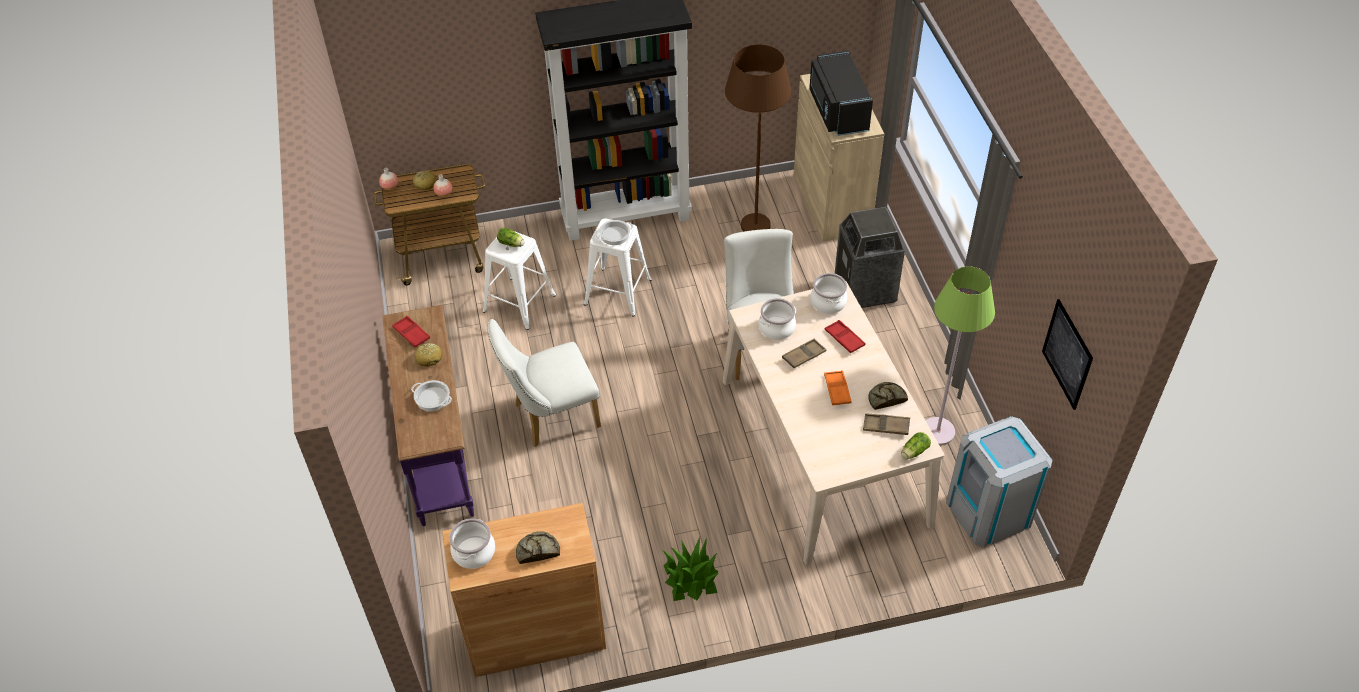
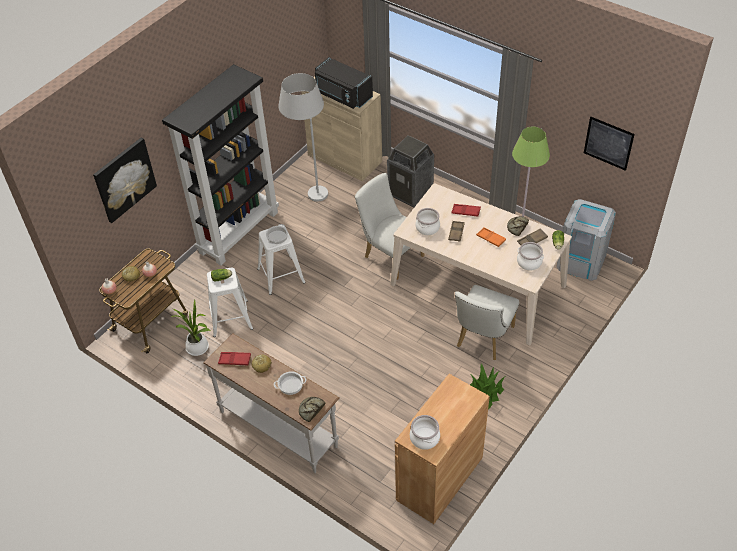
camera: 40 degrees left, 0 degrees up
(440, 452) = (279, 428): purple console table -> white console table
(455, 314) = (198, 349): none -> potted plant
(459, 62) = (124, 179): none -> picture
(537, 550) = (455, 412): bread -> bread (311, 410)
(550, 417) = (320, 366): white chair -> white chair (482, 339)
(753, 214) = (310, 189): brown floor lamp -> white floor lamp
(827, 302) = (437, 199): cooking pot -> cooking pot (529, 262)

